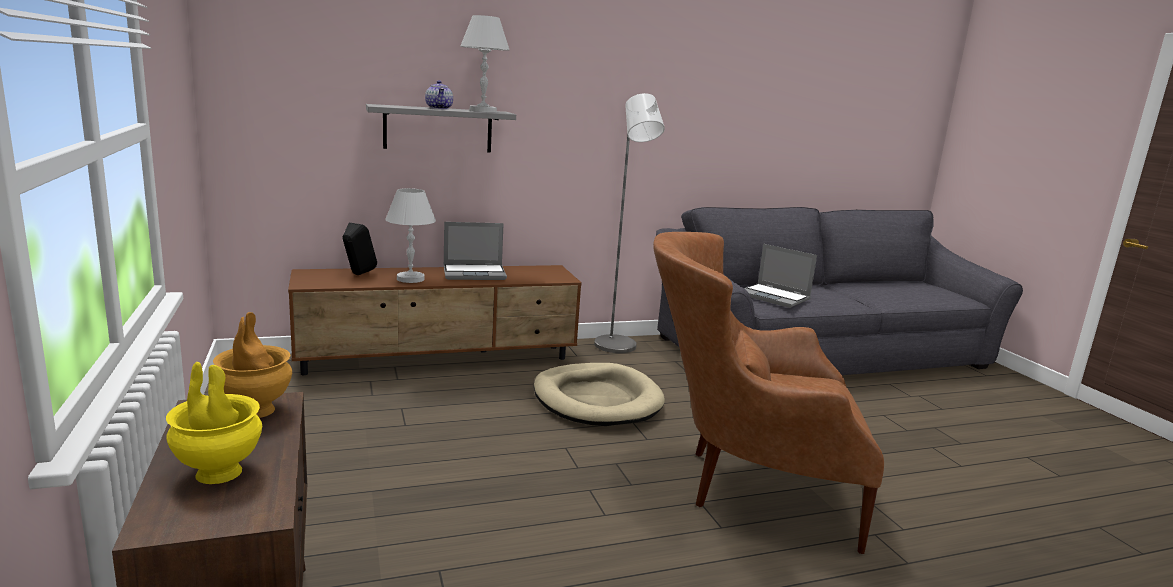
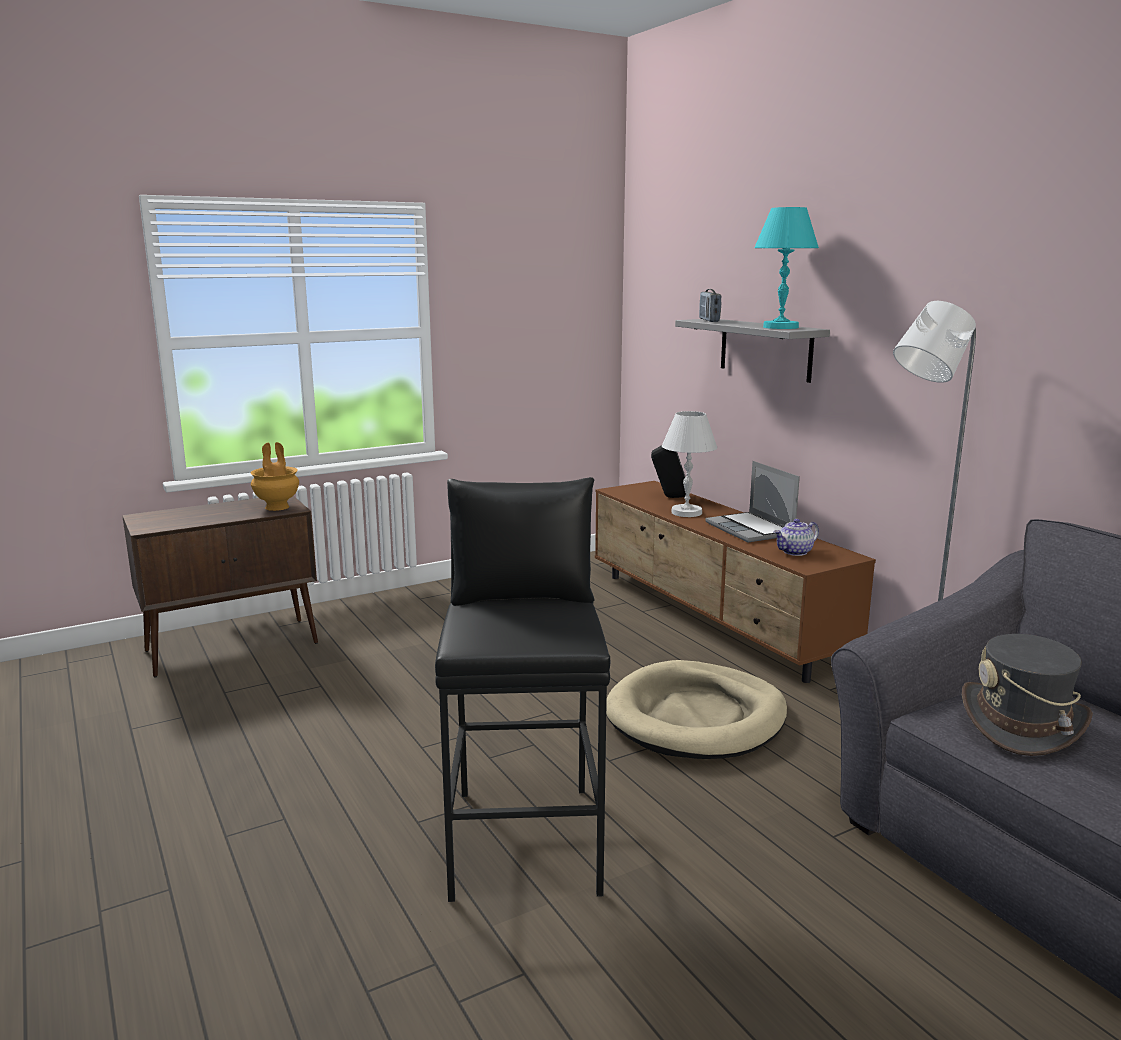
camera: 80 degrees right, 0 degrees up
(217, 472) = (194, 515): yellow vase -> none
(394, 106) = (709, 320): none -> radio
(439, 108) = (746, 323): teapot -> teapot (795, 552)
(482, 111) = (781, 327): white table lamp -> turquoise table lamp
(744, 485) = (525, 839): brown armchair -> black stool
(775, 297) = (1022, 724): laptop -> grey hat

